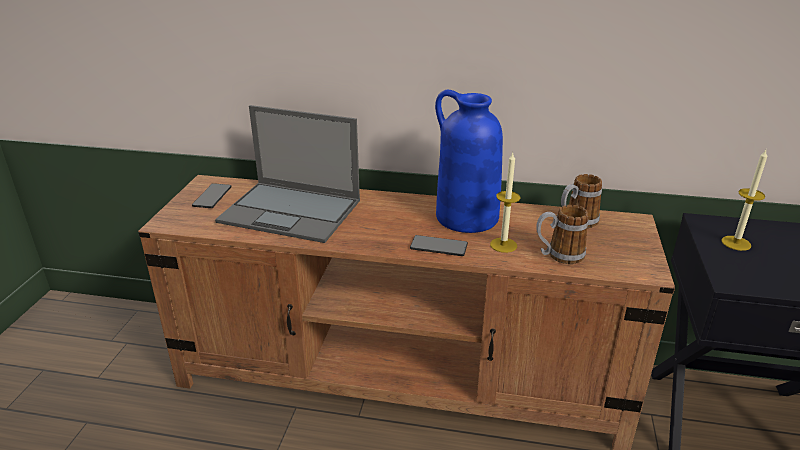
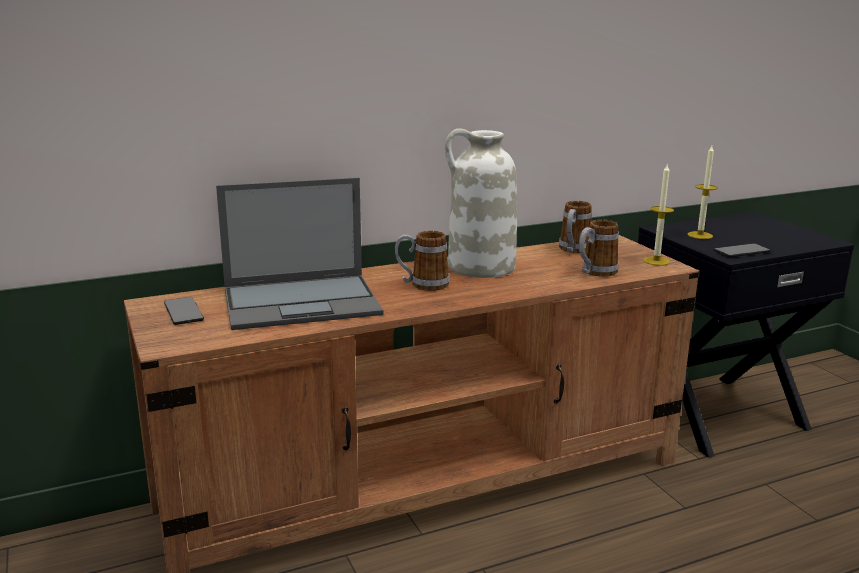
camera: 35 degrees left, 10 degrees down
(394, 222) = (422, 285): none -> mug
(438, 247) = (492, 291): phone -> phone (741, 251)
(465, 217) = (480, 267): blue vase -> white vase
(503, 245) = (542, 277): candle -> candle (656, 261)

